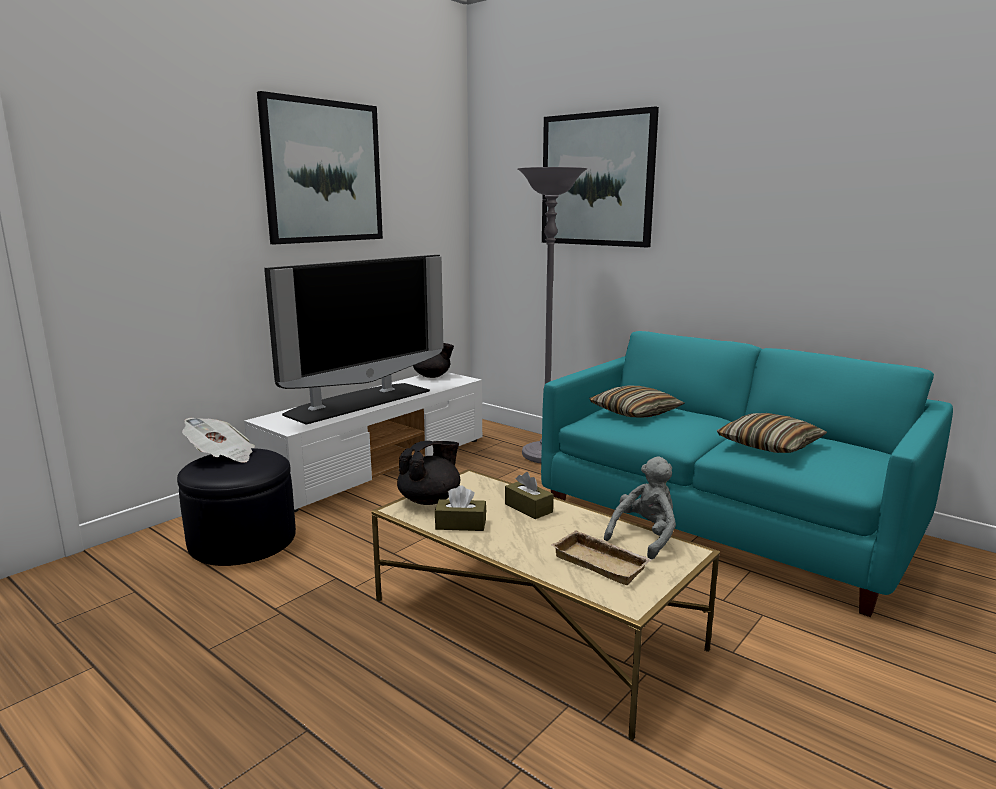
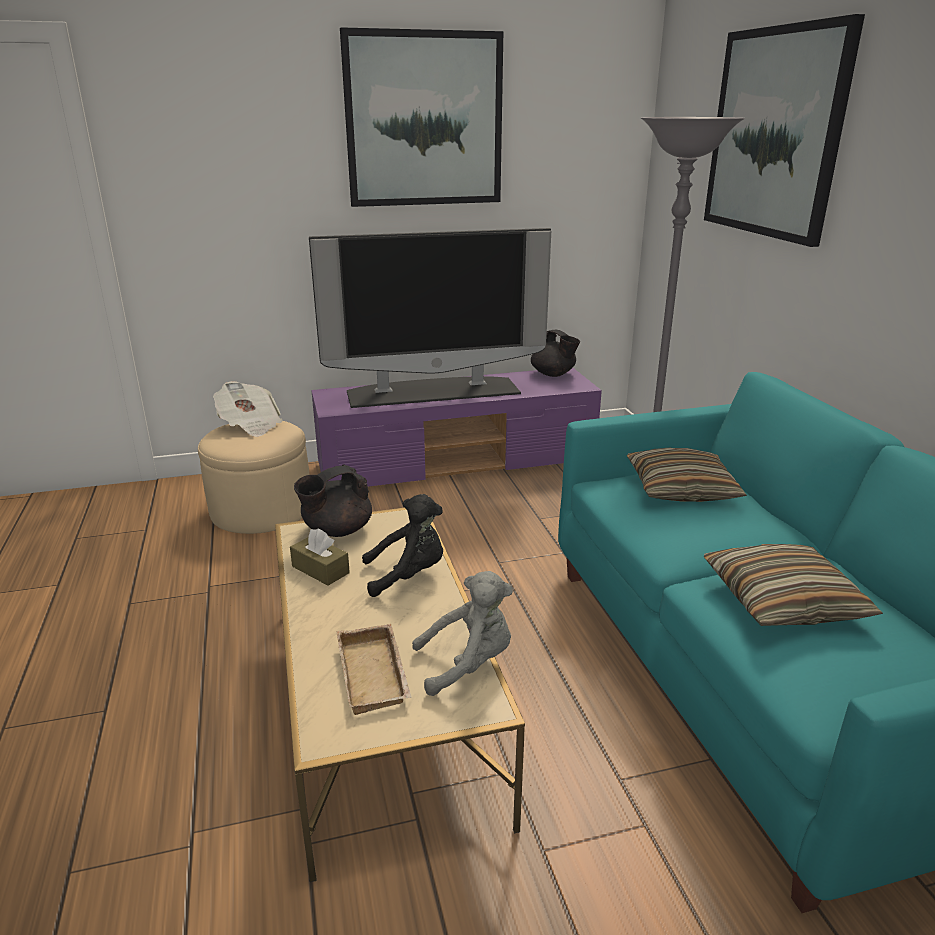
camera: 35 degrees right, 10 degrees up
(243, 540) = (261, 508): black ottoman -> beige ottoman
(379, 464) = (458, 463): white tv stand -> purple tv stand
(430, 500) = (336, 530): black teapot -> black teapot turned 150 degrees clockwise
(528, 508) = (408, 575): brown tissue box -> black plush toy

